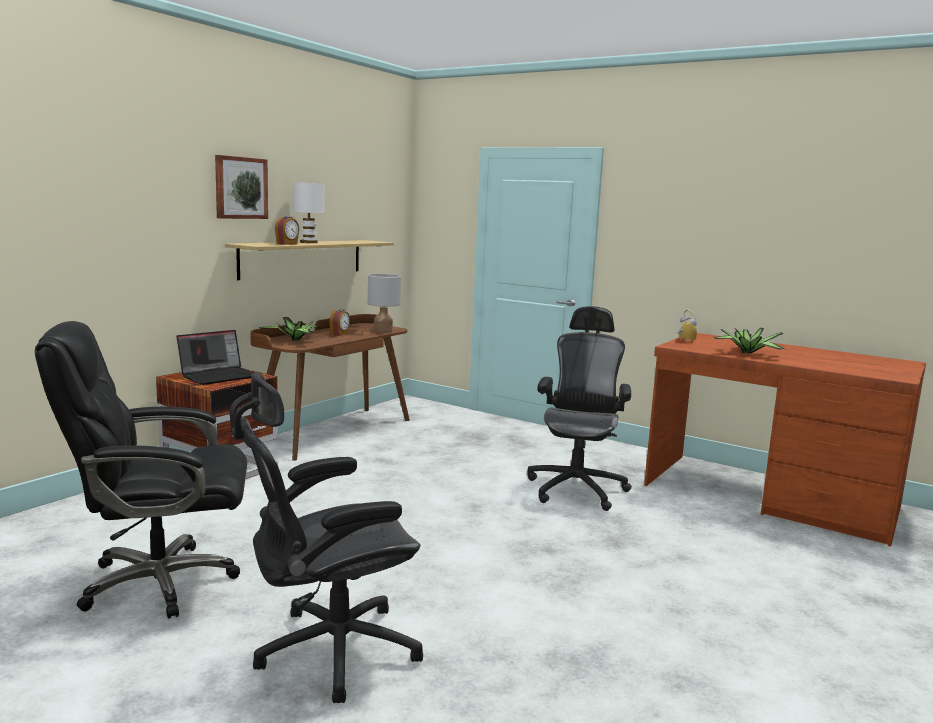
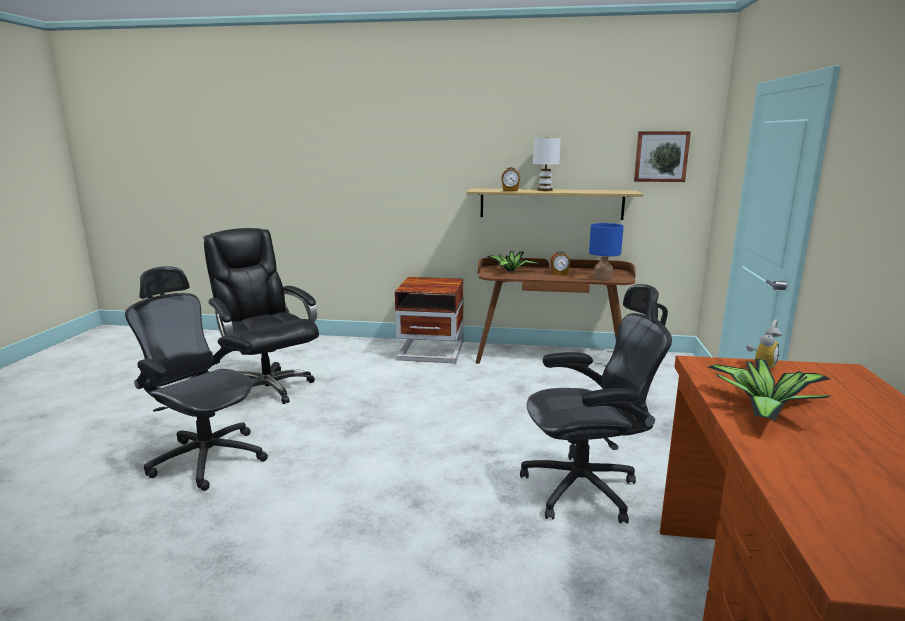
camera: 65 degrees right, 5 degrees up
(220, 376) = (431, 284): laptop -> none
(240, 188) = (487, 144): picture -> picture (661, 156)
(382, 331) = (602, 278): grey table lamp -> blue table lamp

